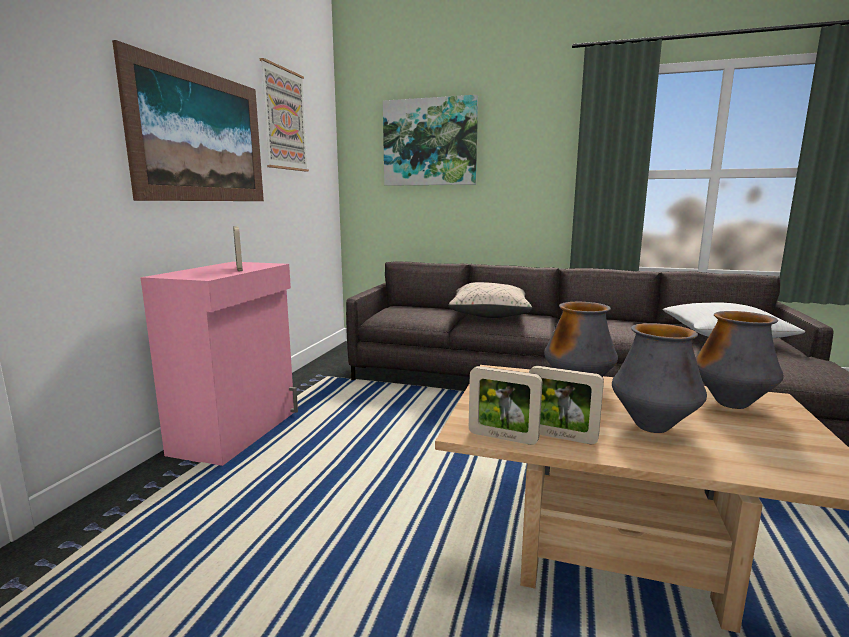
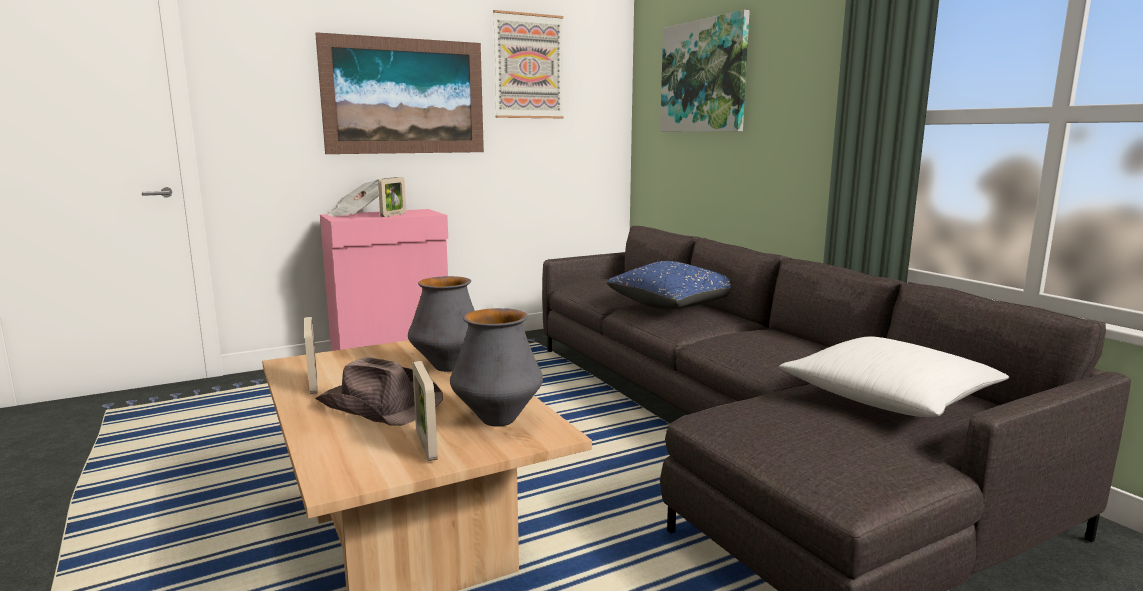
camera: 45 degrees right, 0 degrees up
(193, 272) = (359, 214): none -> newspaper
(490, 314) = (676, 305): beige pillow -> blue pillow
(502, 437) = (290, 372): picture frame -> picture frame (426, 446)
(652, 427) = (379, 404): vase -> brown hat

